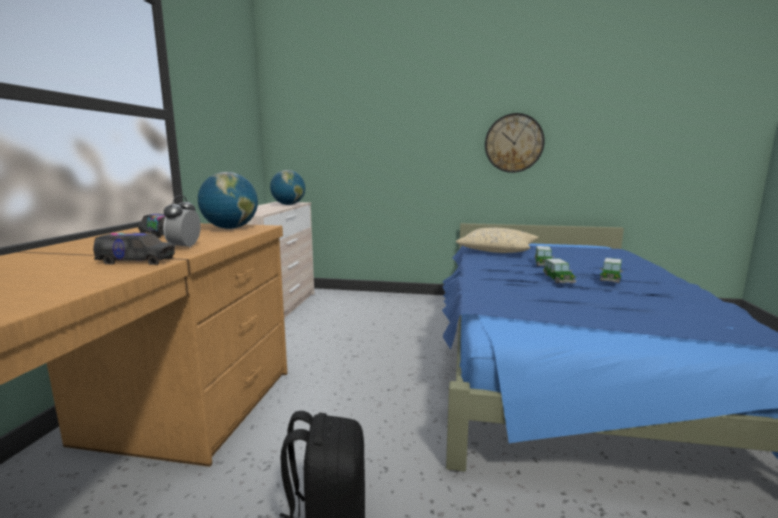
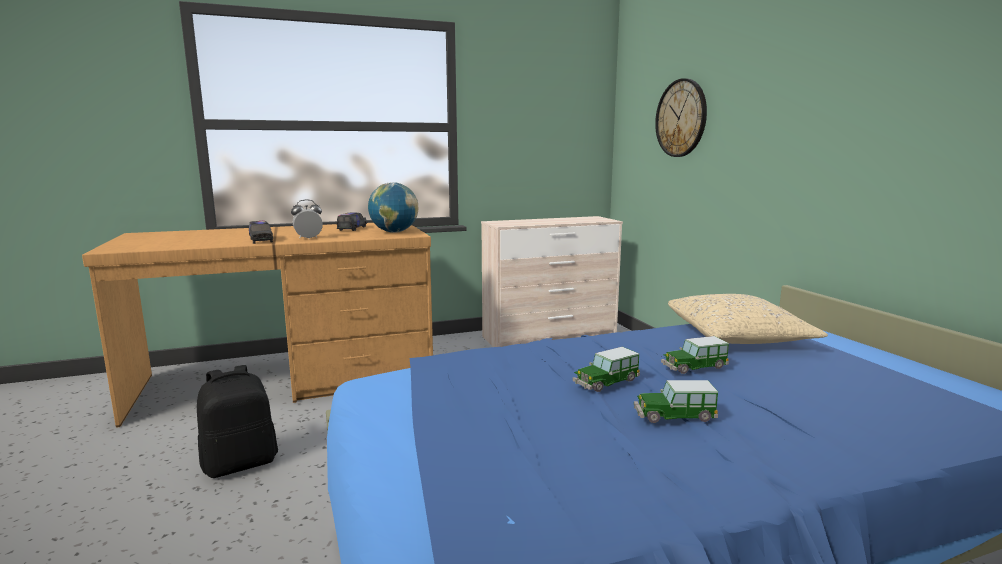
camera: 60 degrees right, 0 degrees up
(288, 205) = (582, 221): globe -> none
(514, 143) = (893, 147): wall clock -> wall clock (681, 118)

